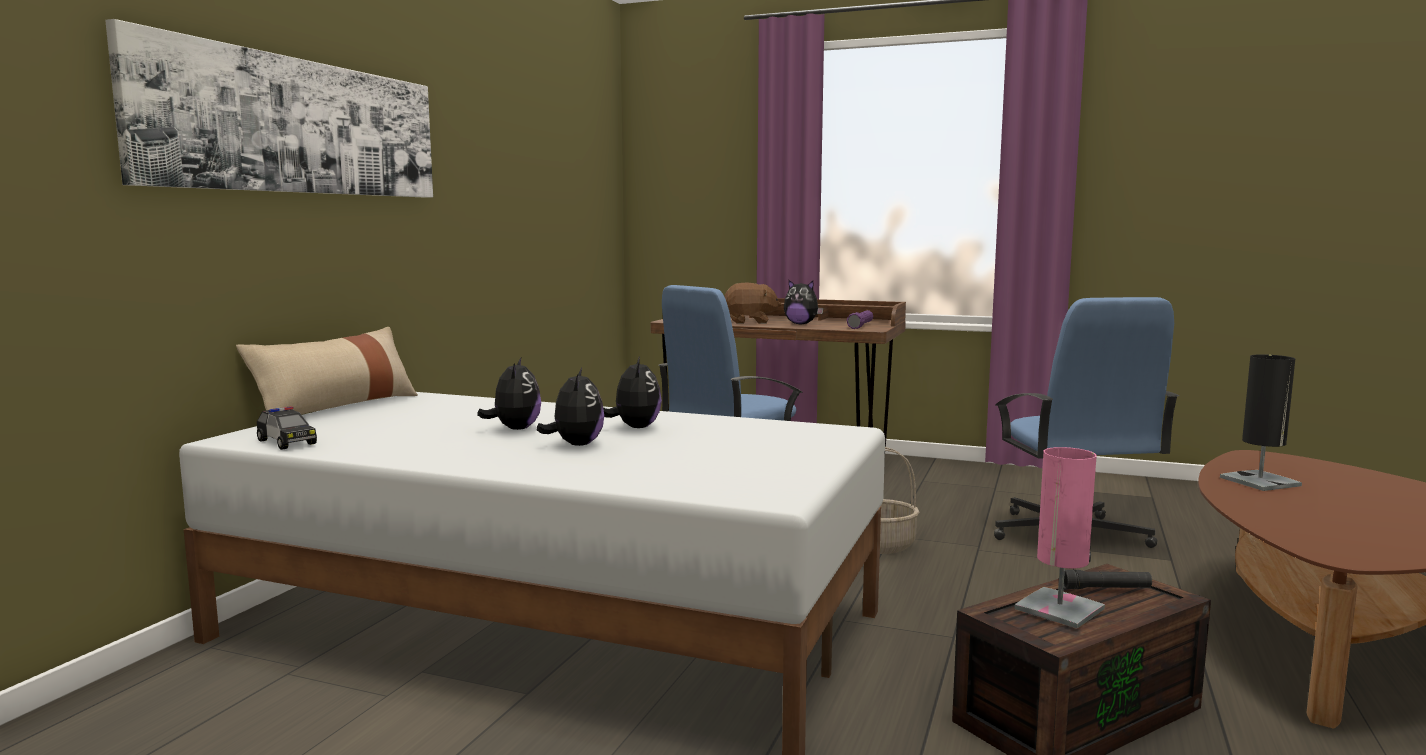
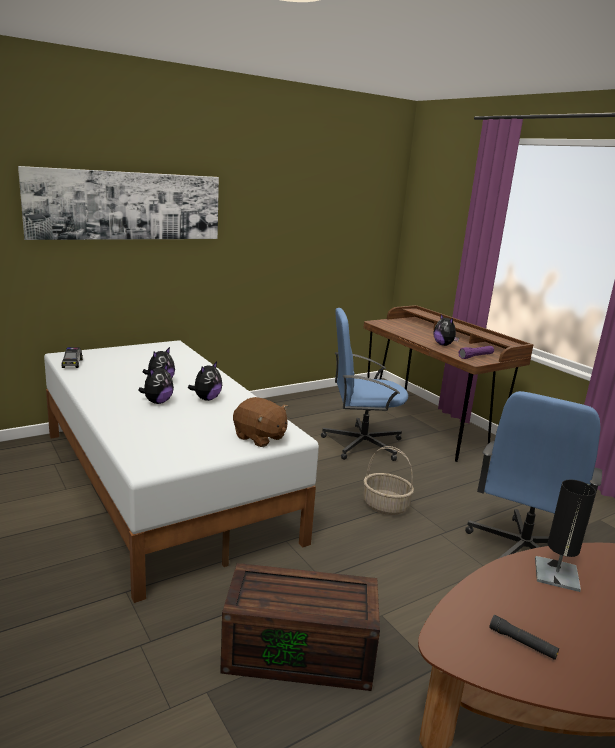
camera: 35 degrees right, 10 degrees up
(337, 407) = (132, 346): beige pillow -> none
(750, 322) = (418, 335): brown plush toy -> brown plush toy (260, 437)
(1059, 609) = (283, 589): pink table lamp -> none
(1106, 588) = (337, 591): black flashlight -> black flashlight (522, 643)

